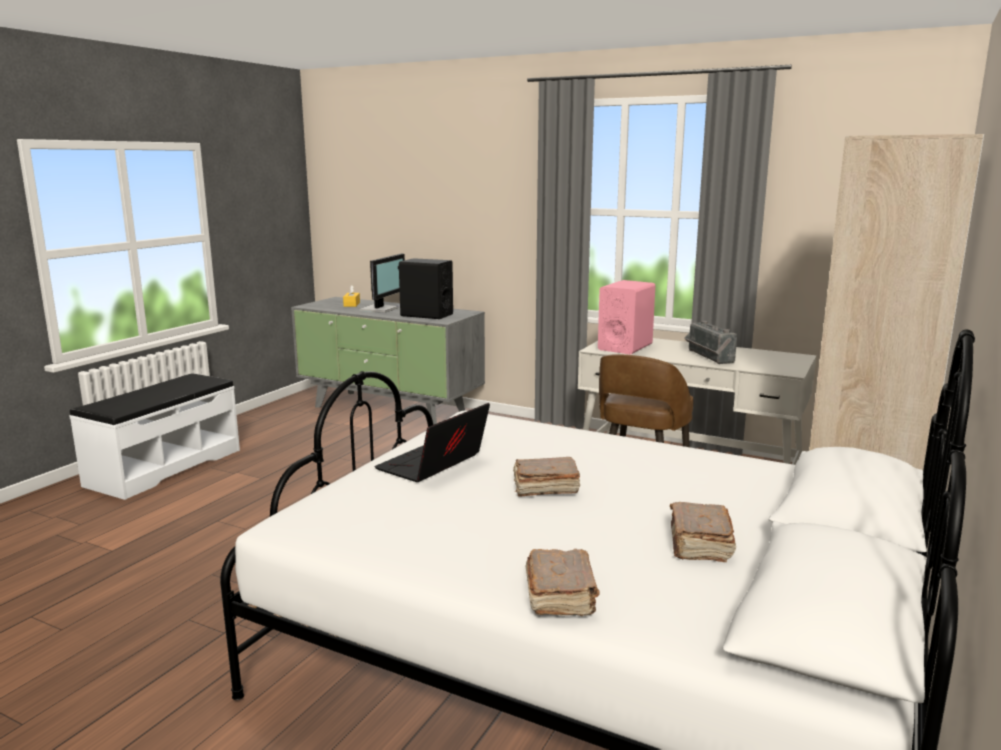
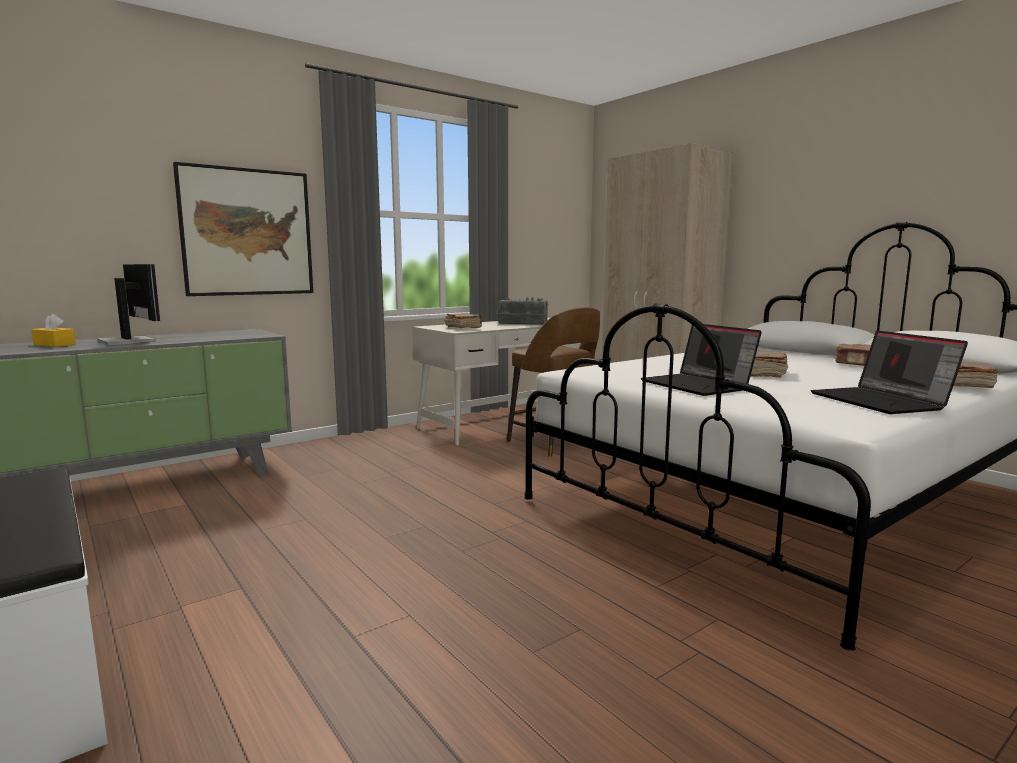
camera: 65 degrees left, 5 degrees down
(402, 543) = (882, 402): none -> laptop
(426, 315) = (219, 336): black speaker -> none
(485, 230) = (247, 232): none -> picture
(625, 347) = (463, 328): pink speaker -> brown book

